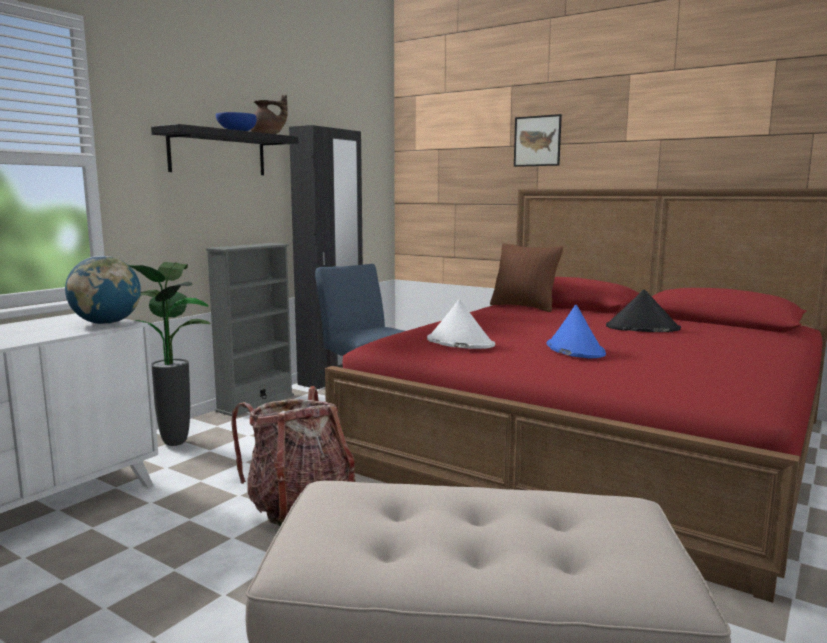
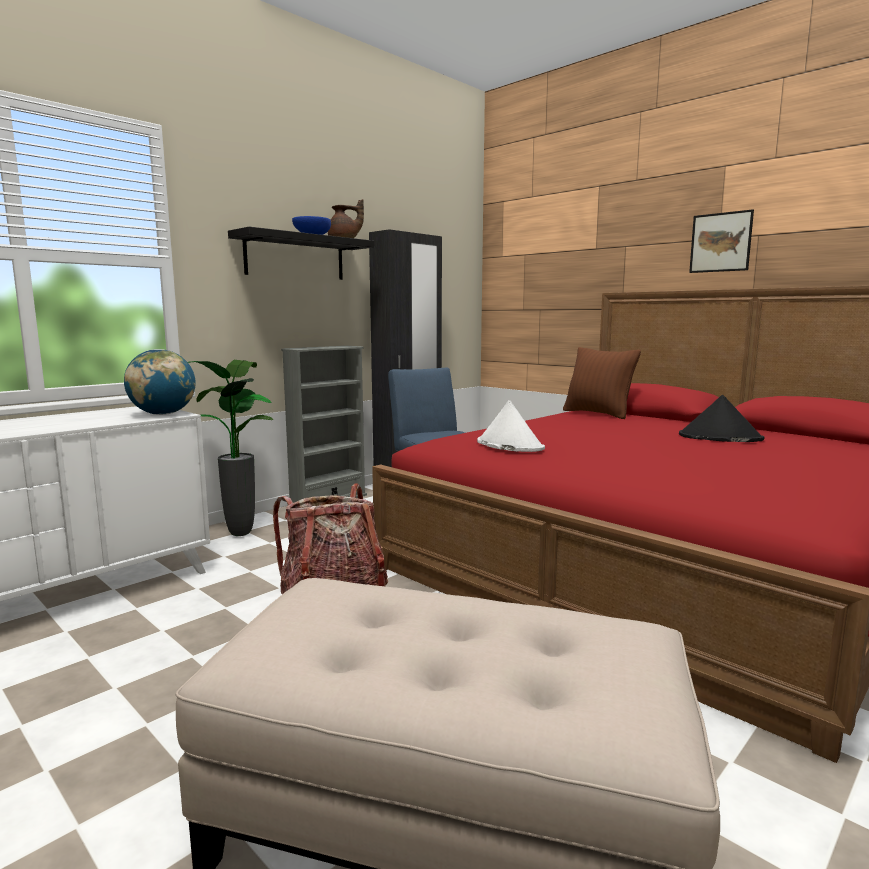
camera: 10 degrees right, 0 degrees up
(537, 141) = (624, 242): picture -> picture (720, 242)
(574, 350) = (630, 456): blue hat -> none

